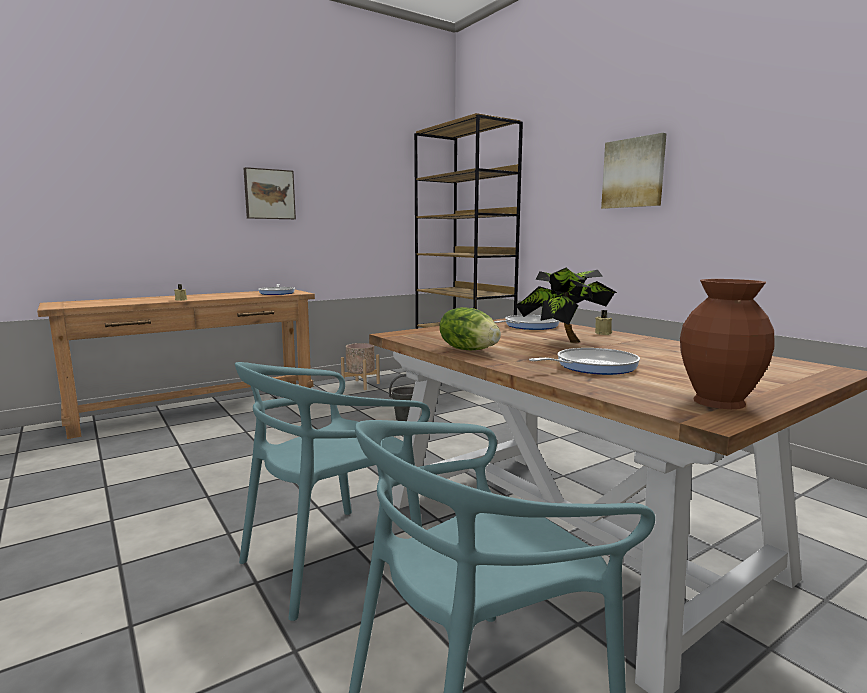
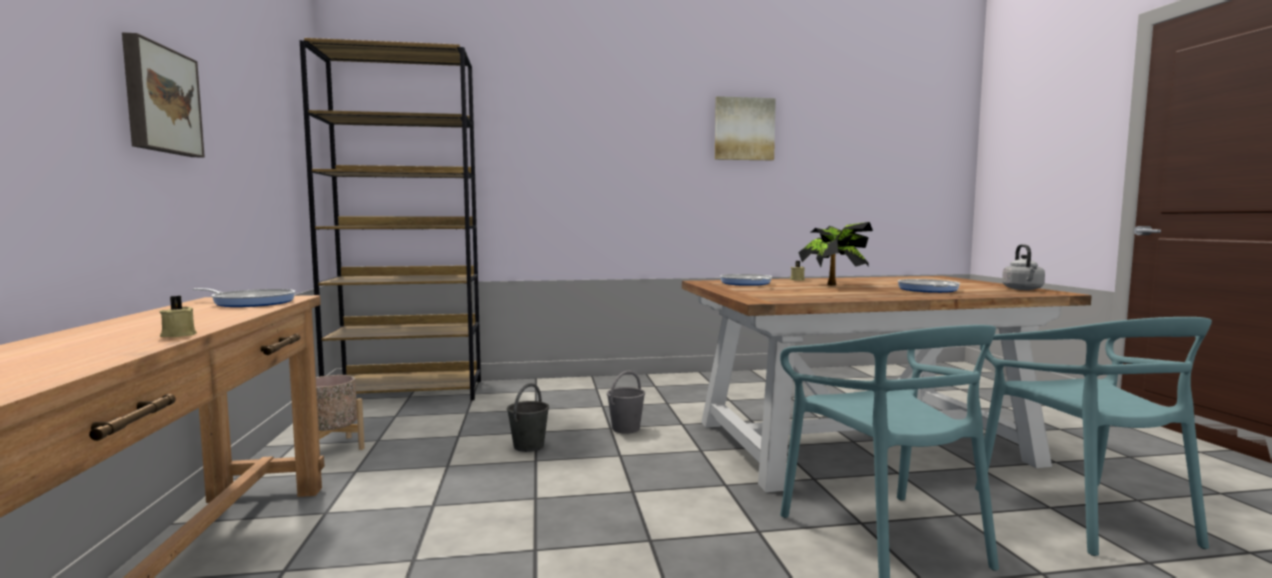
camera: 65 degrees left, 5 degrees down
(469, 349) = (857, 296): lettuce -> none
(474, 435) = (626, 428): none -> grey bucket
(633, 173) = (629, 145): picture -> picture (744, 129)
(720, 402) = (1023, 289): brown vase -> grey kettle

